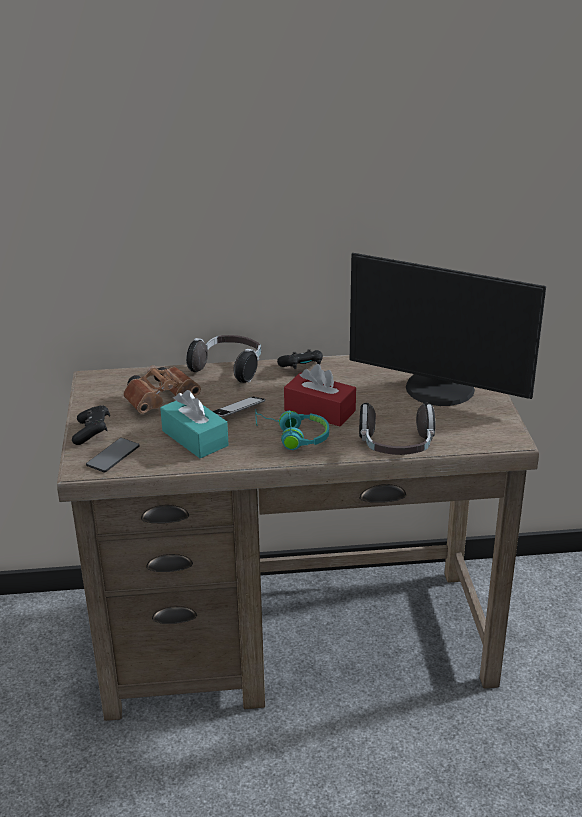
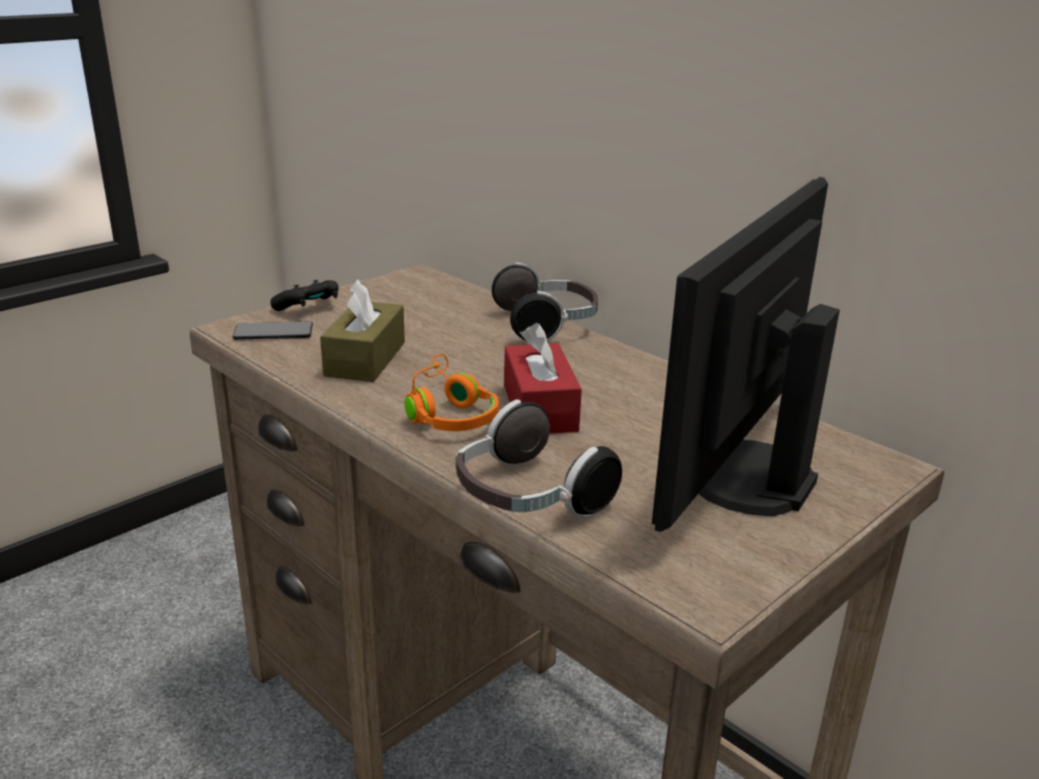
camera: 50 degrees right, 5 degrees down
(163, 400) = (424, 317): brown binoculars -> none
(195, 438) = (365, 359): turquoise tissue box -> brown tissue box
(238, 411) = (461, 361): phone -> none
(292, 437) = (448, 413): turquoise headphones -> orange headphones
(302, 368) = (625, 362): black game controller -> none
(438, 390) = (743, 476): monitor -> monitor turned 45 degrees clockwise

